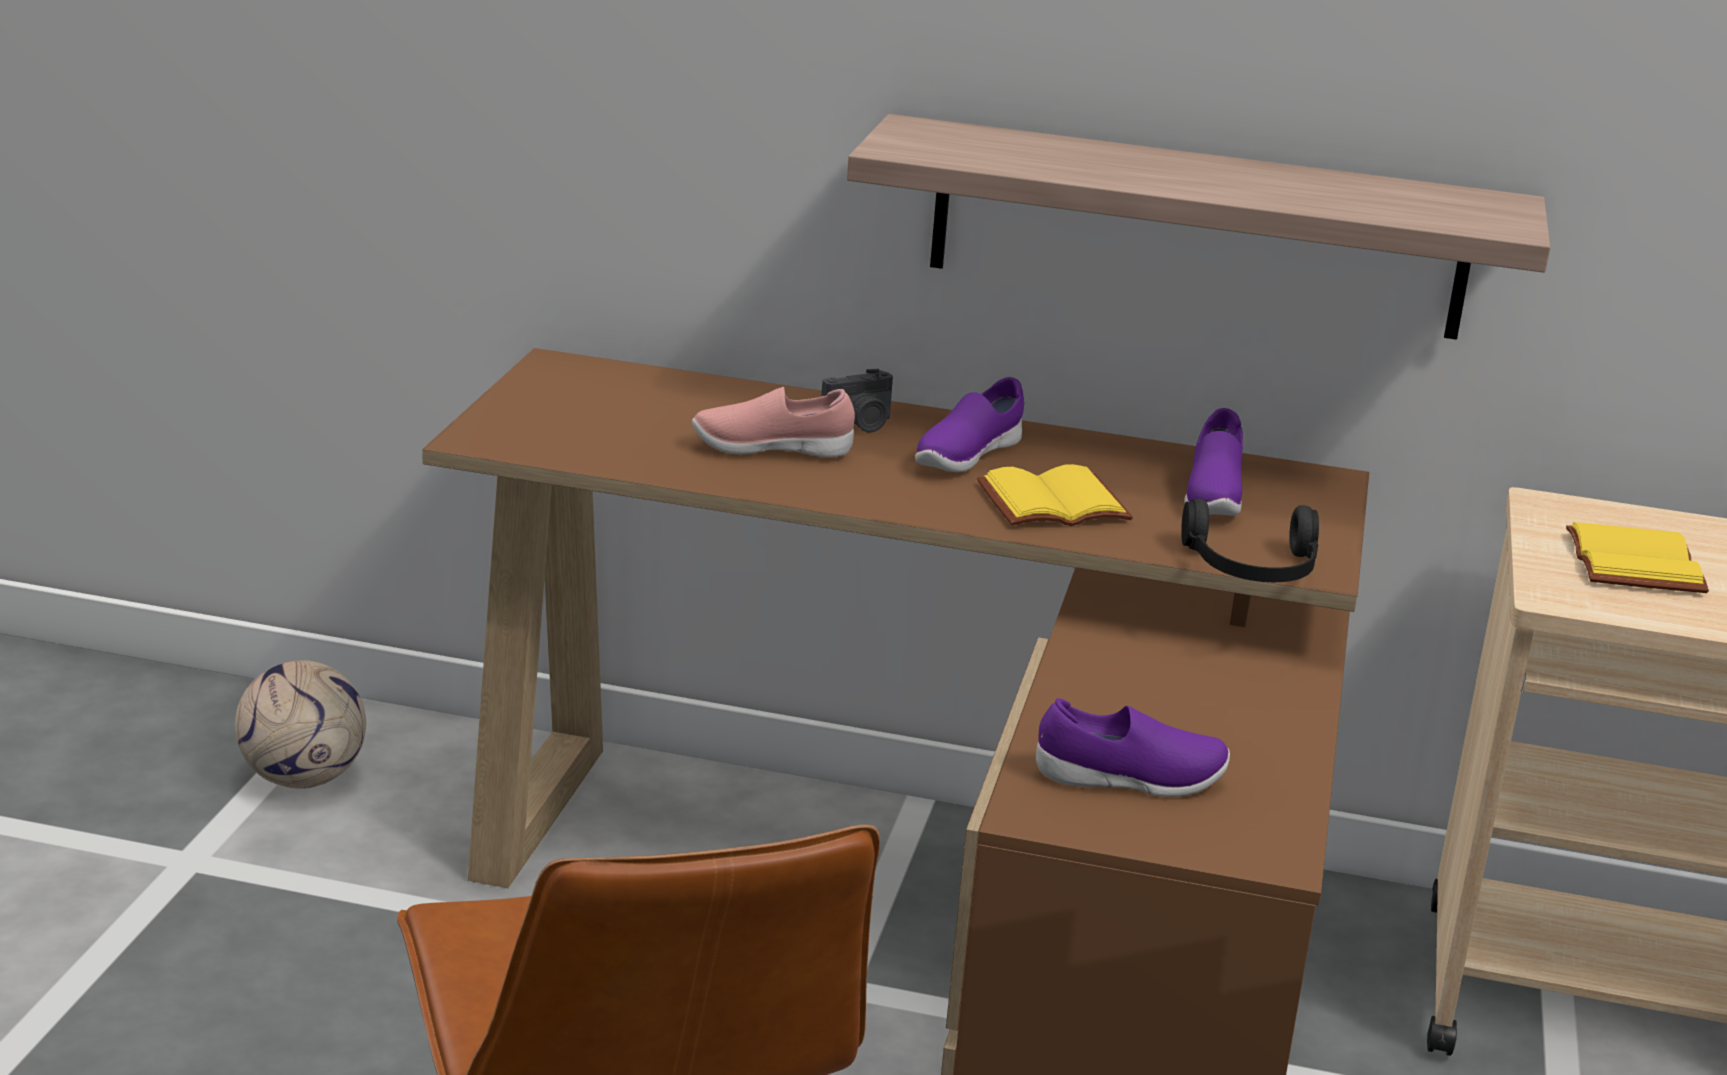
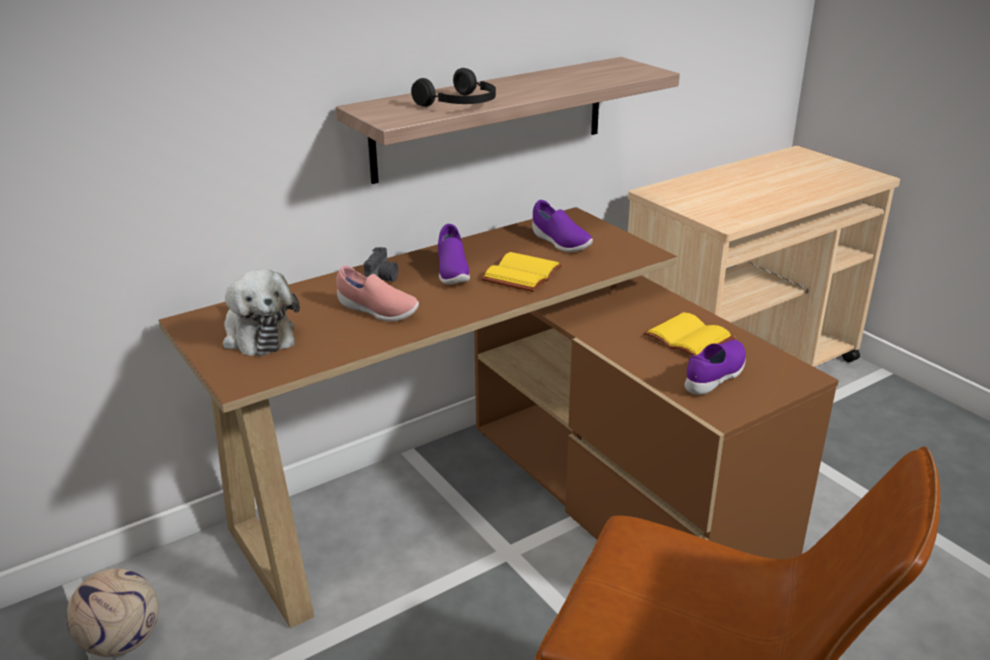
camera: 45 degrees left, 5 degrees up
(592, 408) = (258, 335): none -> plush toy
(771, 450) = (377, 311): pink shoe -> pink shoe turned 105 degrees counterclockwise
(1252, 569) = (632, 264): black headphones -> black headphones (461, 104)
(1638, 565) = (716, 200): yellow book -> yellow book (690, 338)

